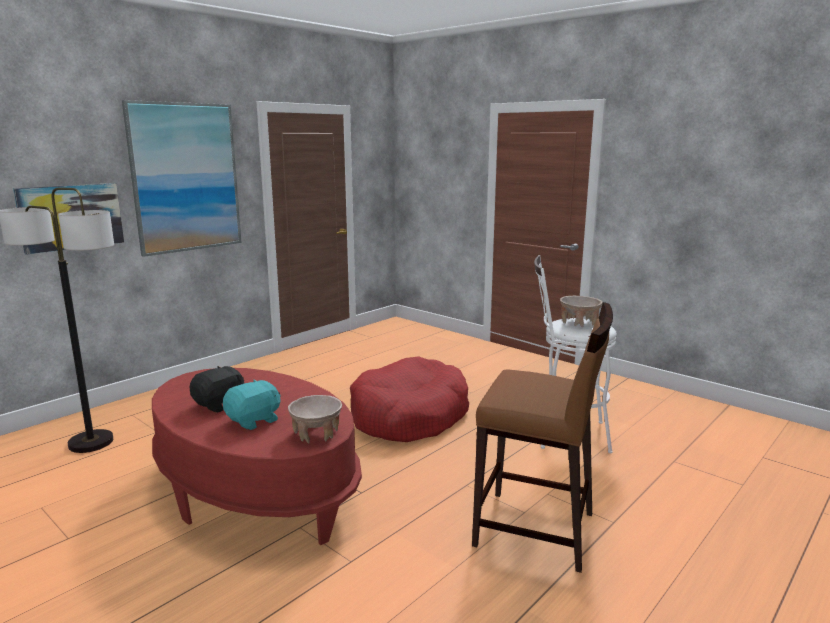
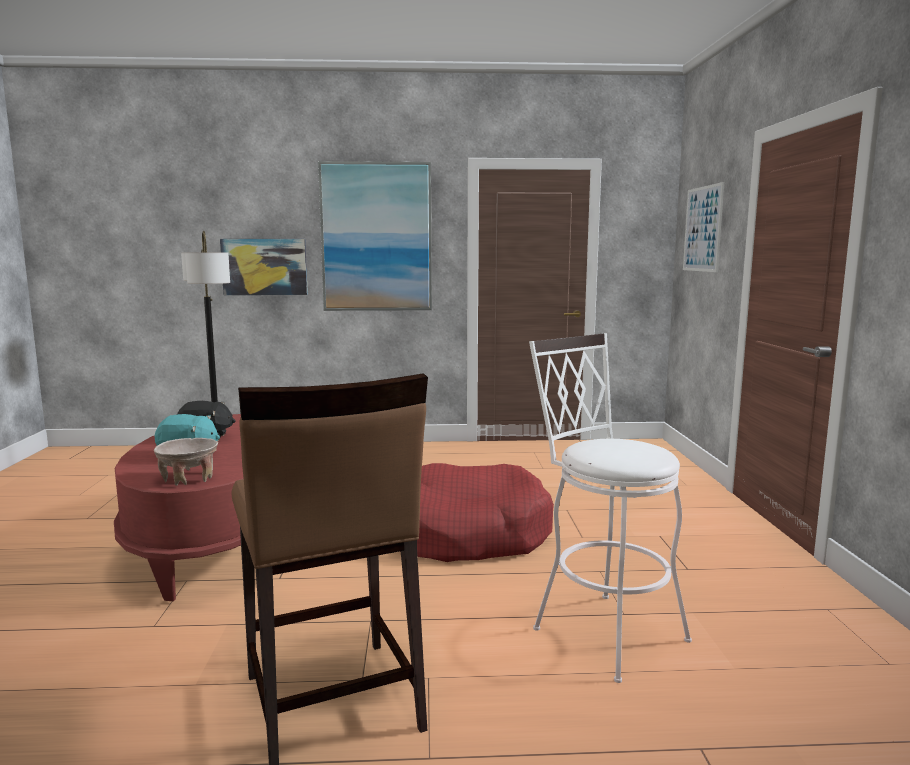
camera: 45 degrees right, 5 degrees down
(433, 163) = (702, 229): none -> picture
(579, 323) = (618, 446): beige bowl -> none

